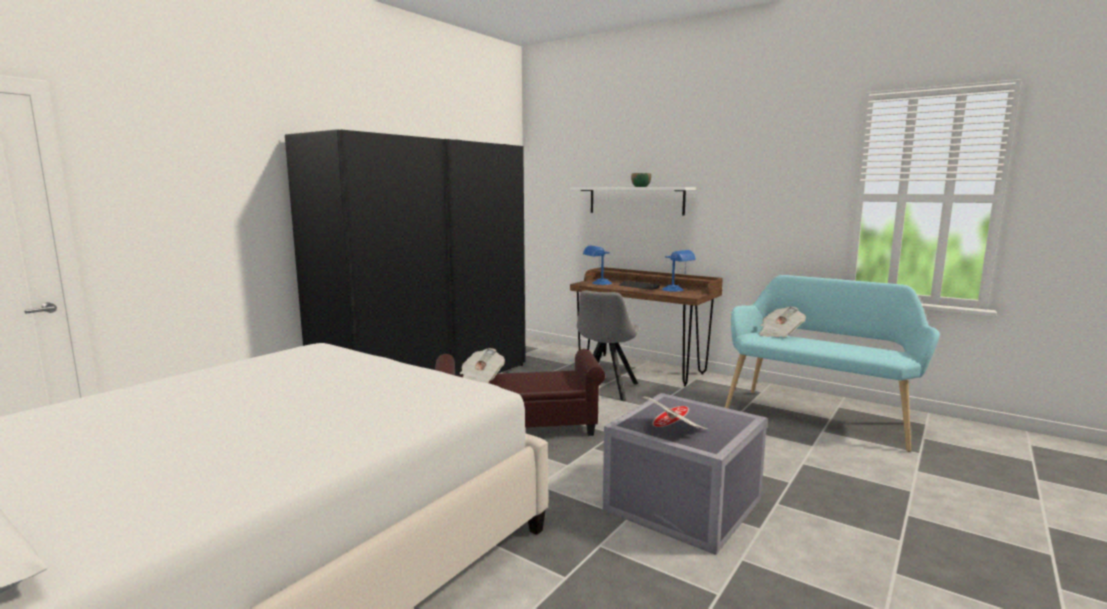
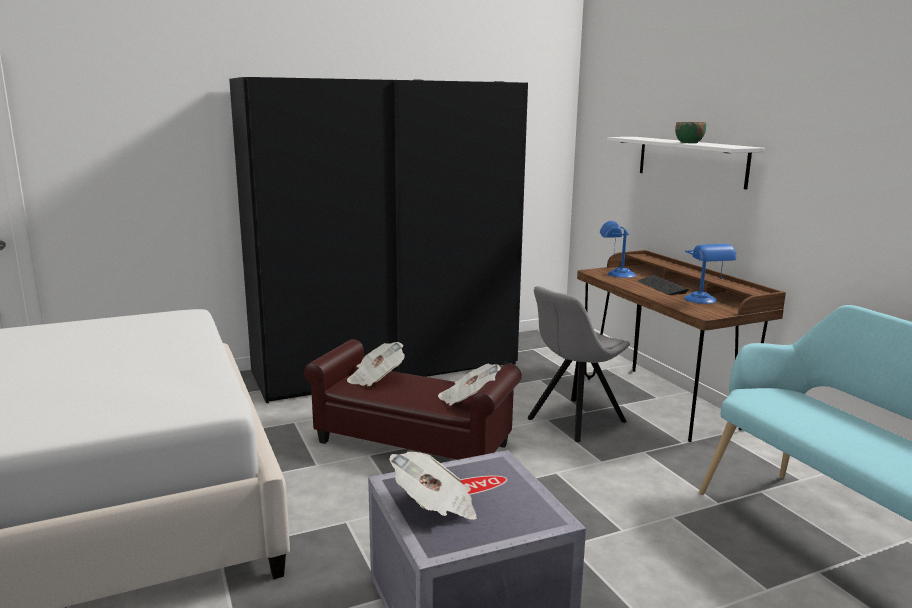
camera: 30 degrees right, 5 degrees up
(779, 334) = (805, 400): newspaper -> newspaper (468, 399)

